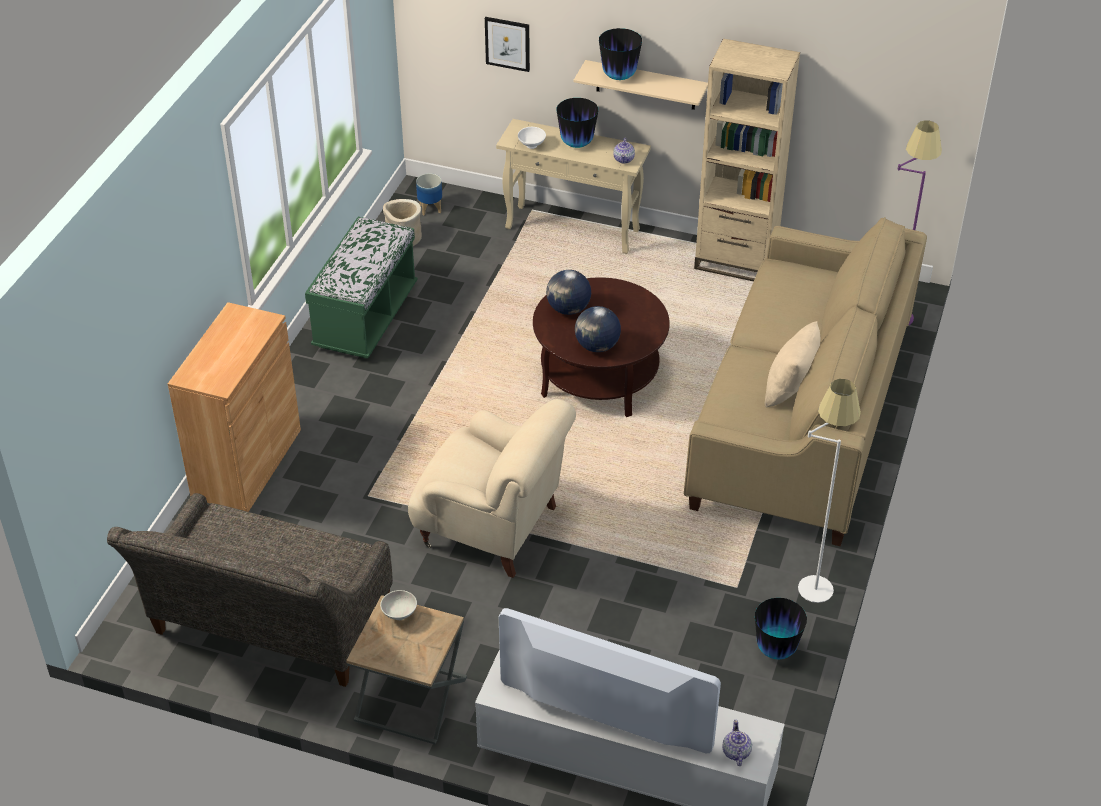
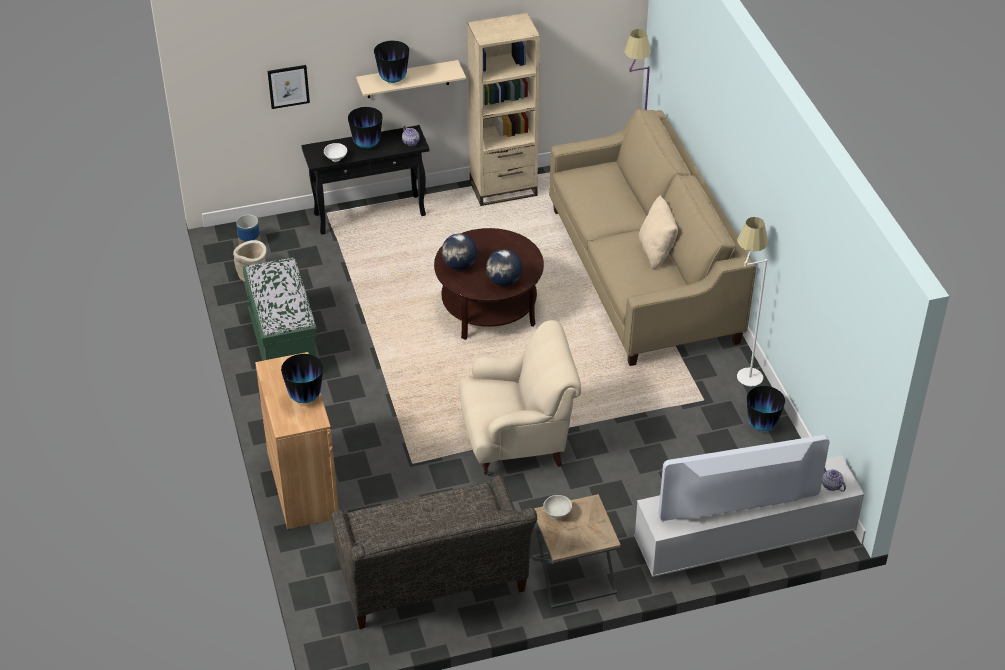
camera: 35 degrees left, 0 degrees up
(234, 358) = (305, 397): none -> vase
(573, 229) = (370, 214): beige console table -> black console table

